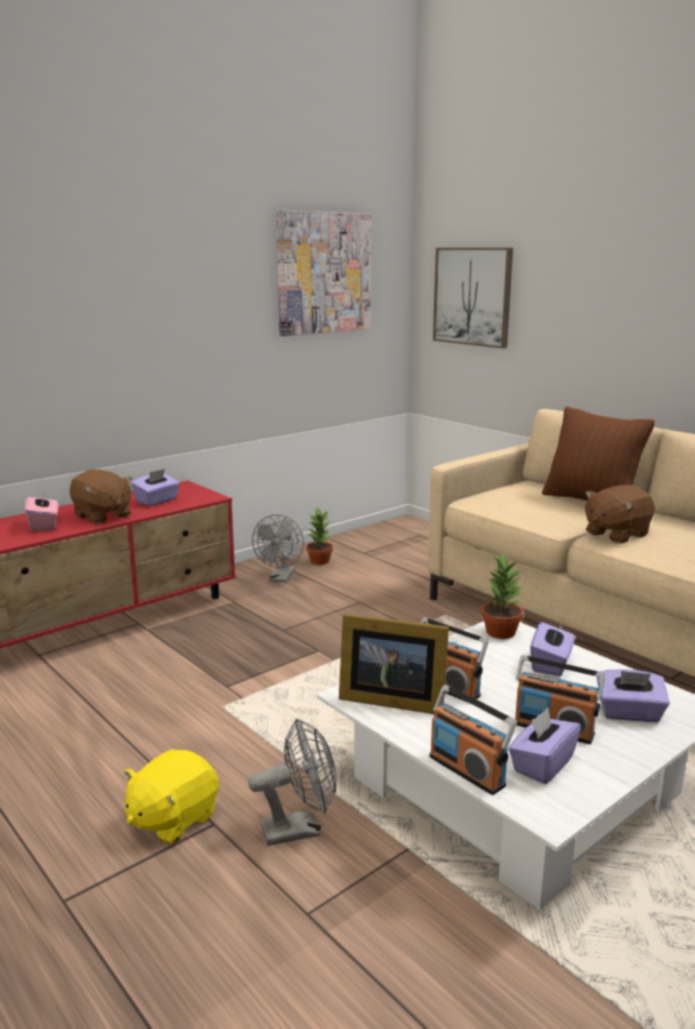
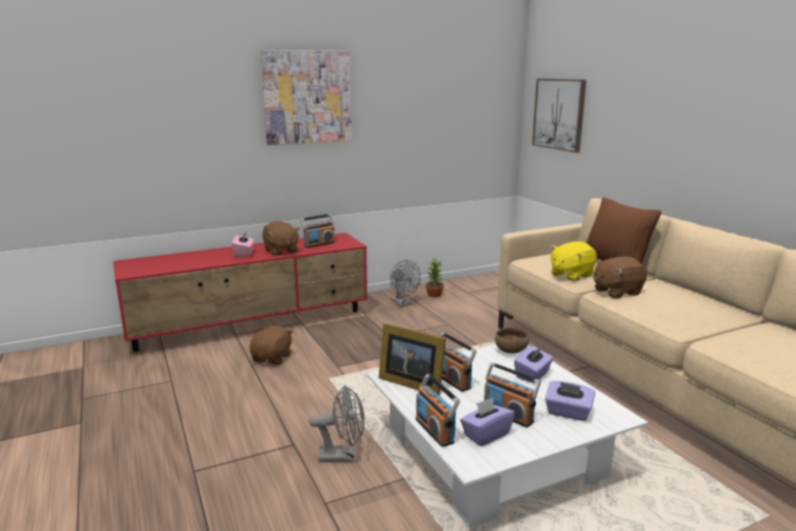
camera: 15 degrees right, 0 degrees up
(117, 686) = (272, 358): none -> brown plush toy
(157, 501) = (319, 244): purple tissue box -> radio
(172, 819) = (271, 438): yellow plush toy -> yellow plush toy (571, 275)
(281, 578) = (403, 303): grey fan -> grey fan turned 60 degrees counterclockwise
(324, 273) = (451, 96): picture -> picture (307, 97)
(500, 632) = (510, 350): potted plant -> brown bowl

